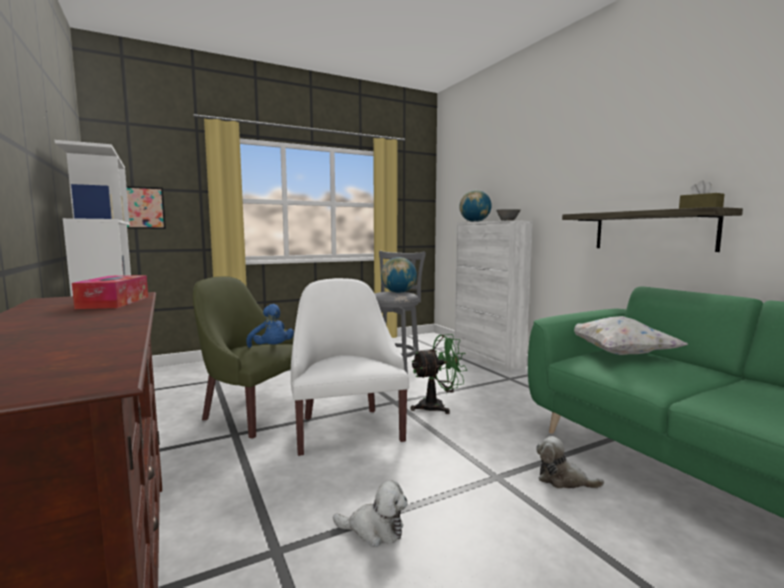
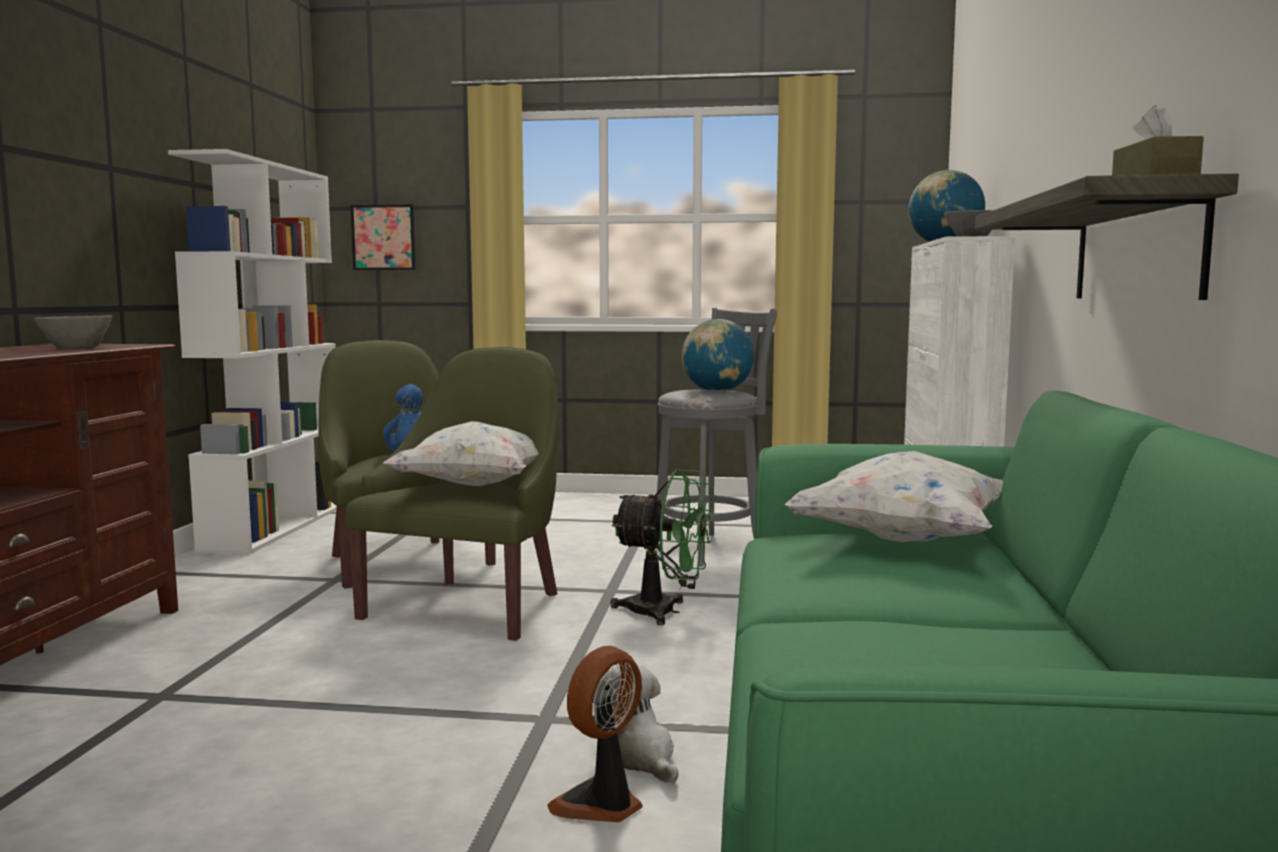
camera: 35 degrees right, 0 degrees up
(114, 302) = (76, 348): tissue box -> grey bowl
(346, 428) = (471, 606): white armchair -> green armchair
(356, 359) = (474, 485): none -> white pillow
(374, 530) = (279, 714): plush toy -> none
(597, 509) = (601, 804): none -> fan

